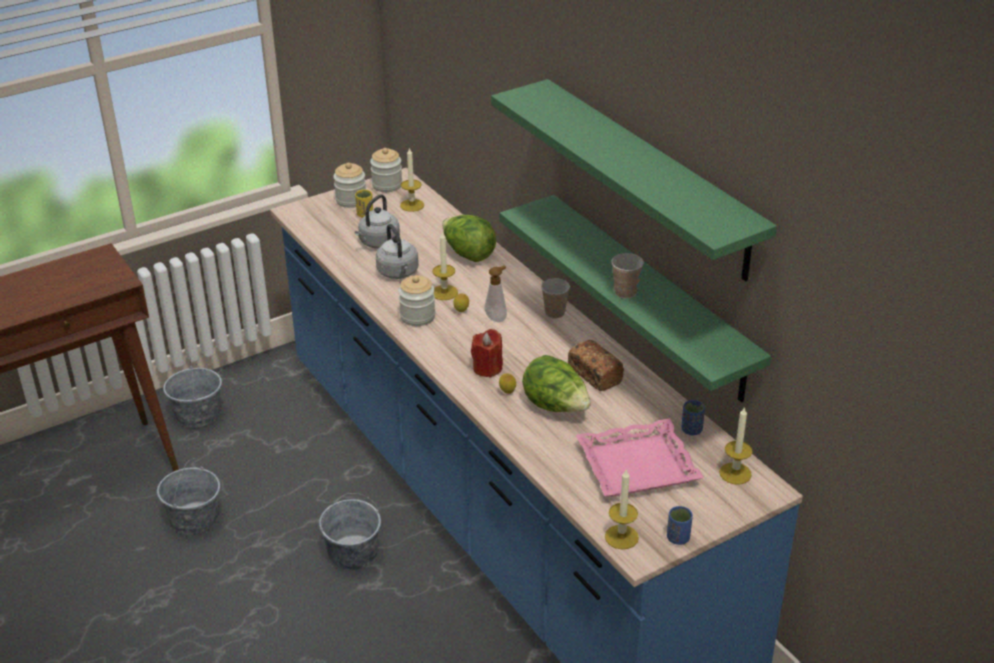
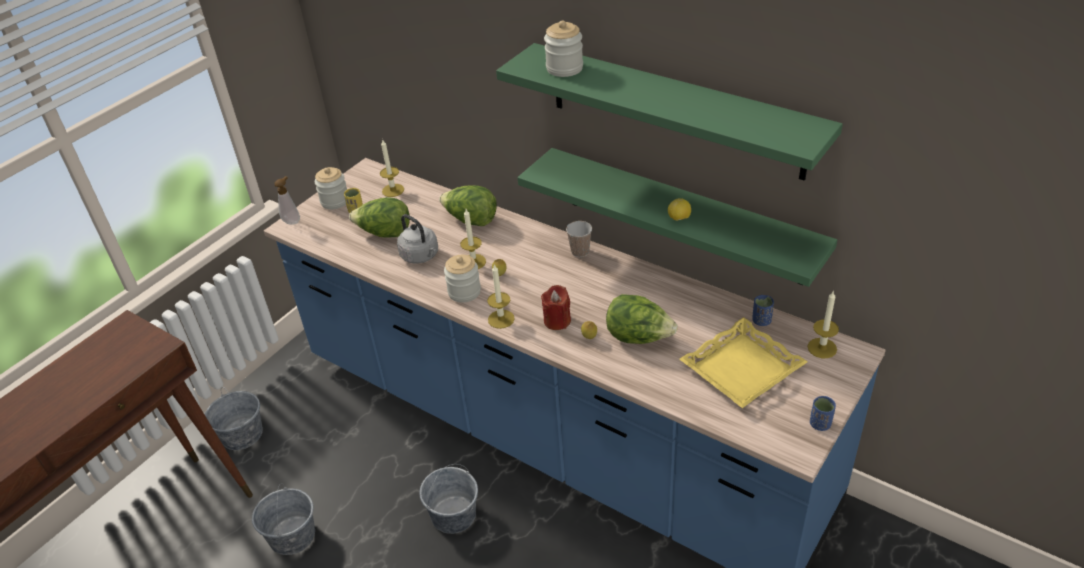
camera: 20 degrees left, 5 degrees up
(378, 243) = (384, 234): grey kettle -> lettuce
(387, 185) = (359, 178): jar -> jar (564, 68)
(497, 318) = (534, 271): soap dispenser -> soap dispenser (292, 221)
(594, 375) = (650, 297): bread -> none
(621, 537) = (775, 440): candle -> candle (501, 319)
(625, 292) = (679, 219): cup -> lemon
(637, 465) = (741, 368): pink tray -> yellow tray

